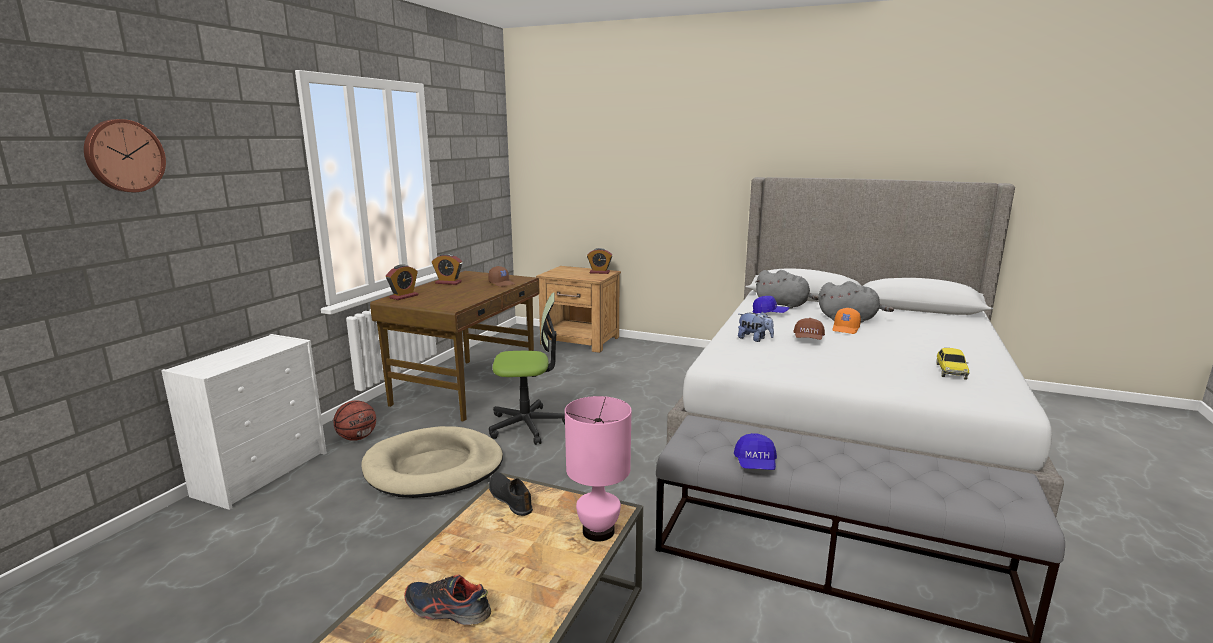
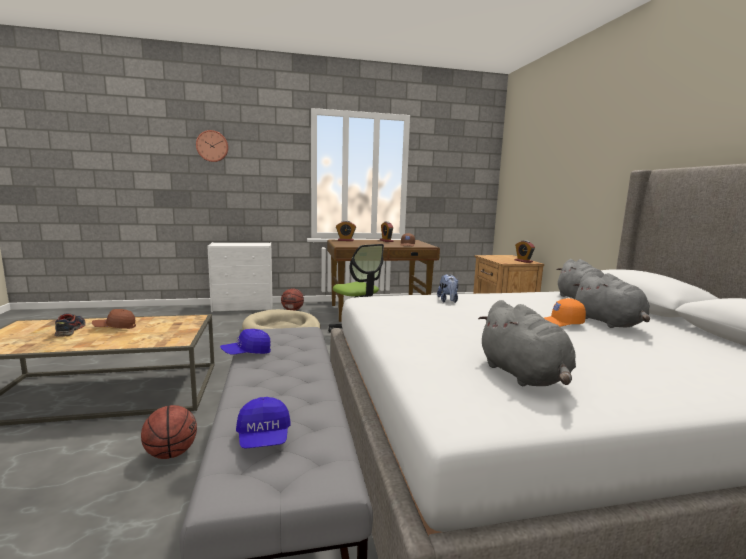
camera: 55 degrees right, 5 degrees down
(510, 498) = (183, 320): black shoe -> none
(598, 532) = (153, 342): pink table lamp -> none
(734, 625) = (171, 453): none -> basketball
(770, 313) = (538, 299): blue cap -> blue cap (264, 438)
(808, 339) = (484, 313): brown cap -> brown cap (115, 327)
(950, 371) = (524, 376): toy car -> grey plush toy

